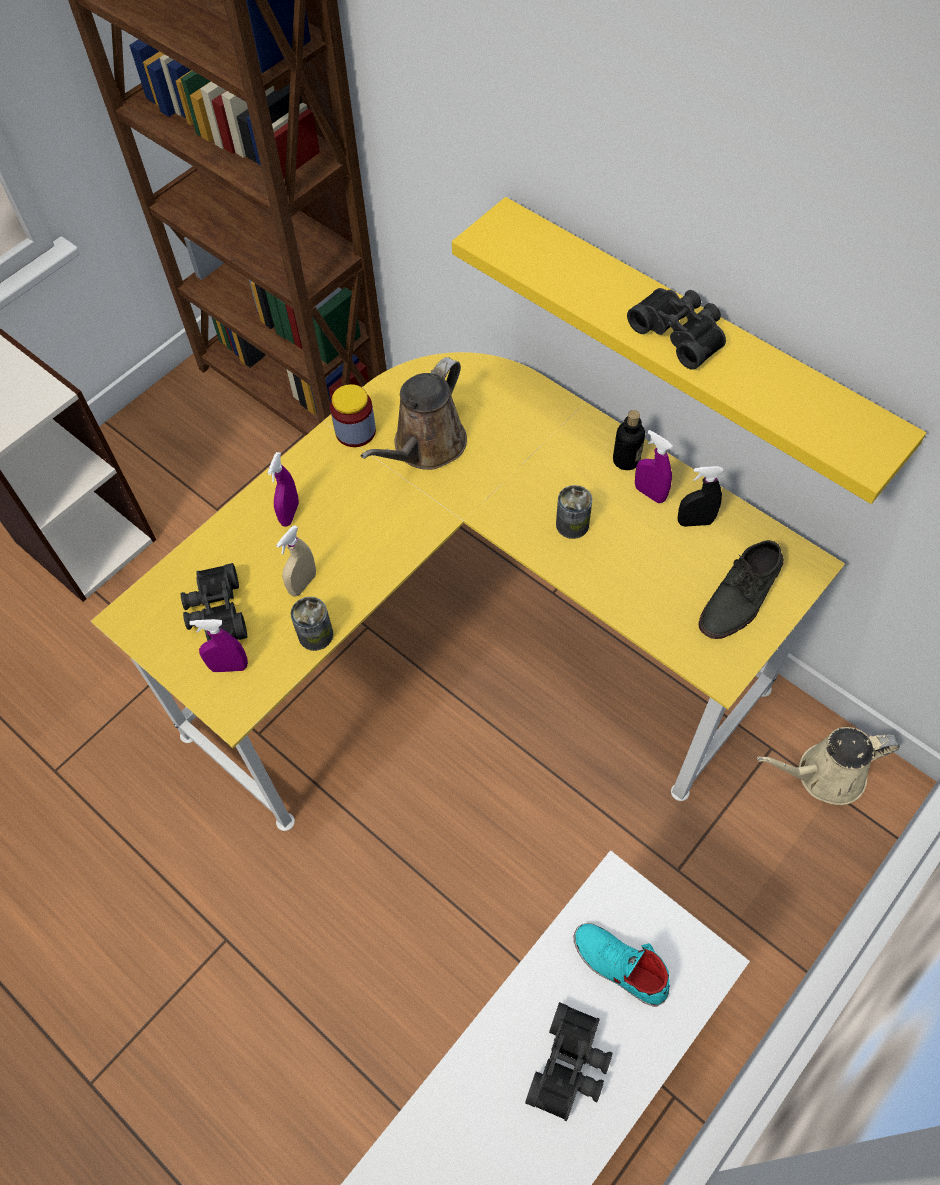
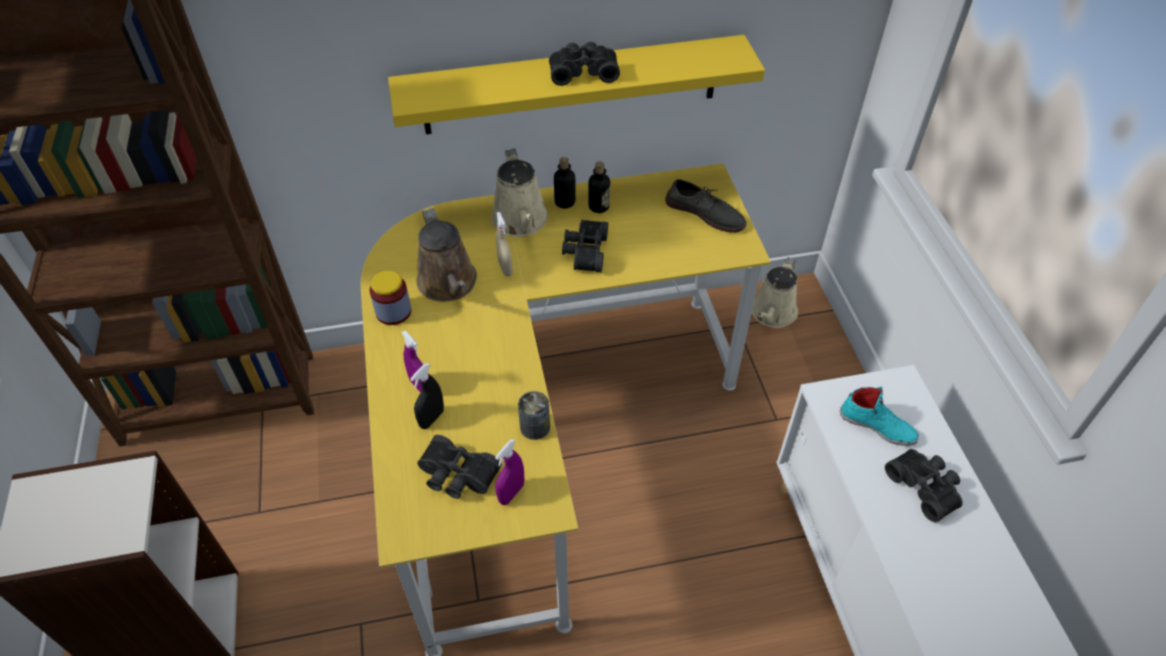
camera: 55 degrees left, 10 degrees down
(303, 584) = (486, 411): beige spray bottle -> beige spray bottle (505, 268)
(561, 444) = (521, 222): none -> beige watering can
(572, 524) = (584, 251): can -> black binoculars
(619, 966) = (877, 425): turquoise shoe -> turquoise shoe turned 135 degrees counterclockwise
(649, 493) = (598, 207): purple spray bottle -> bottle
(695, 522) = (638, 201): black spray bottle -> black spray bottle (431, 418)
(741, 596) = (705, 213): grey shoe -> grey shoe turned 45 degrees counterclockwise

